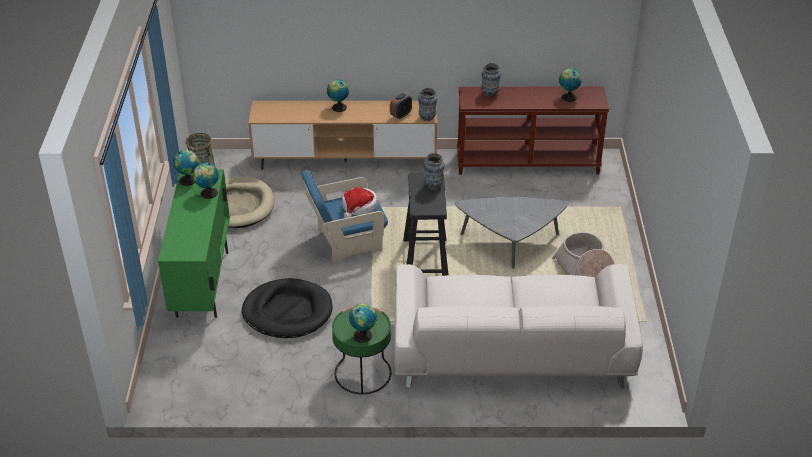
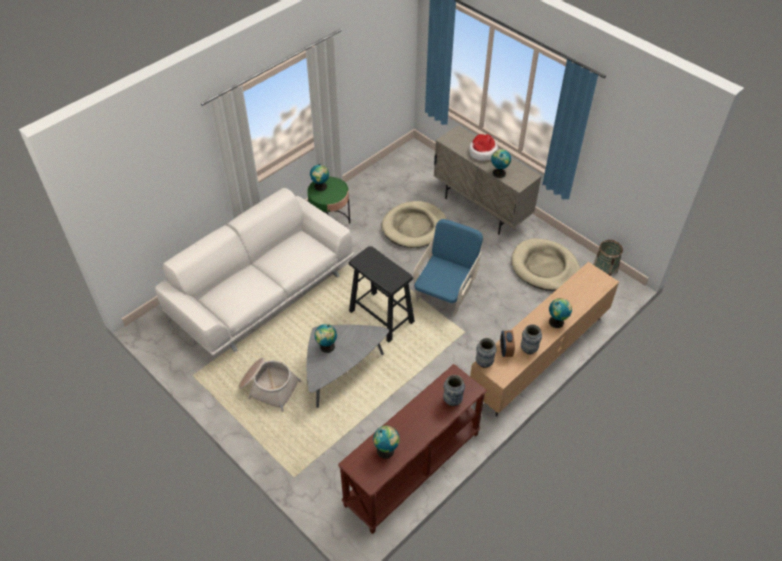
camera: 135 degrees right, 10 degrees up
(189, 180) = (523, 172): globe -> globe (326, 347)
(202, 284) = (481, 209): green cabinet -> beige cabinet
(287, 312) = (414, 227): black dog bed -> beige dog bed
(359, 207) = (444, 280): hat -> hat (482, 152)
(433, 185) = (383, 277): vase -> vase (528, 349)

